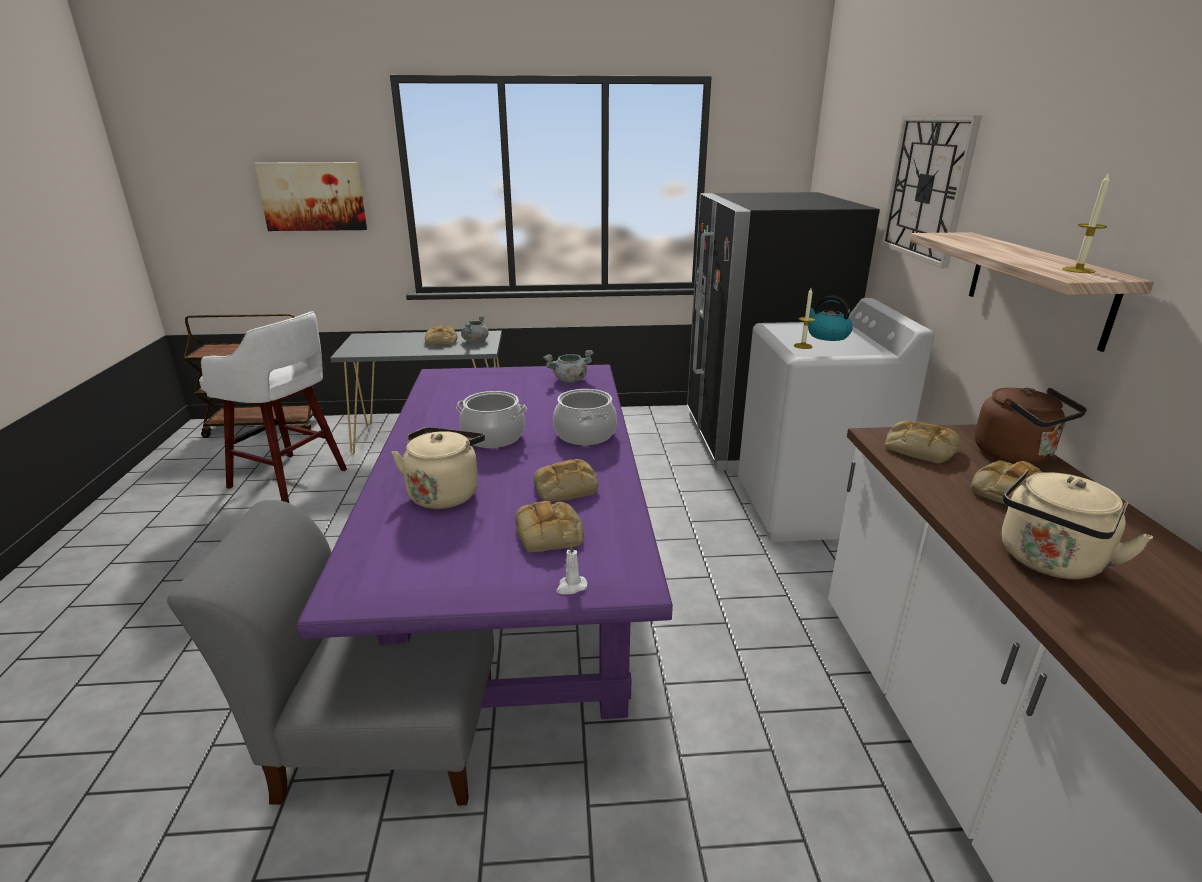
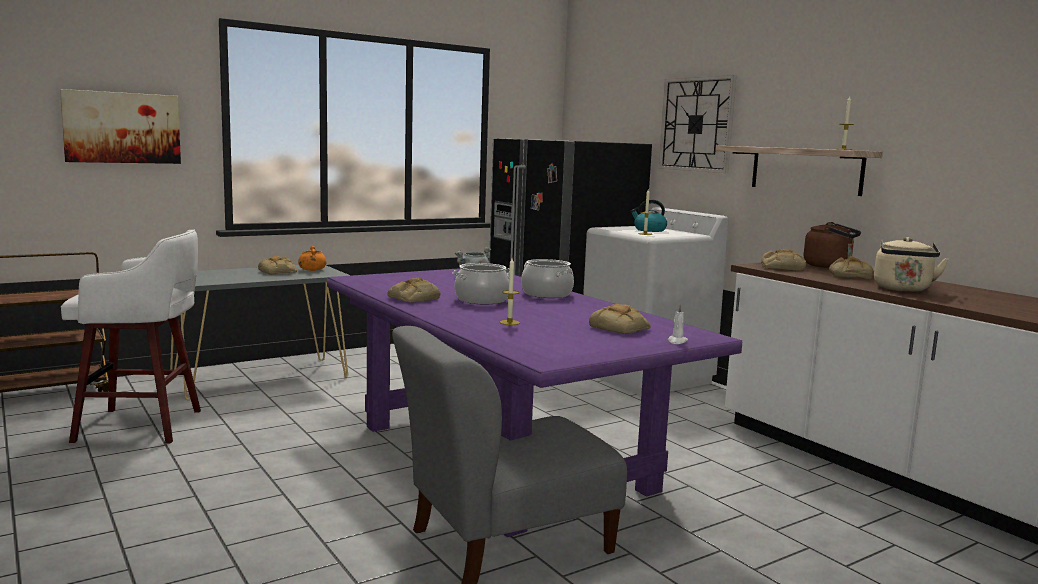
camera: 30 degrees left, 15 degrees down
(445, 493) = (509, 322): beige kettle -> candle
(475, 340) = (312, 270): grey cooking pot -> orange cooking pot
(565, 488) = (587, 313): bread -> bread (414, 298)

